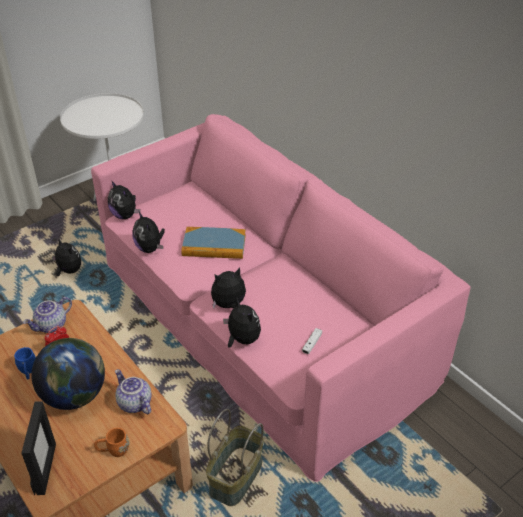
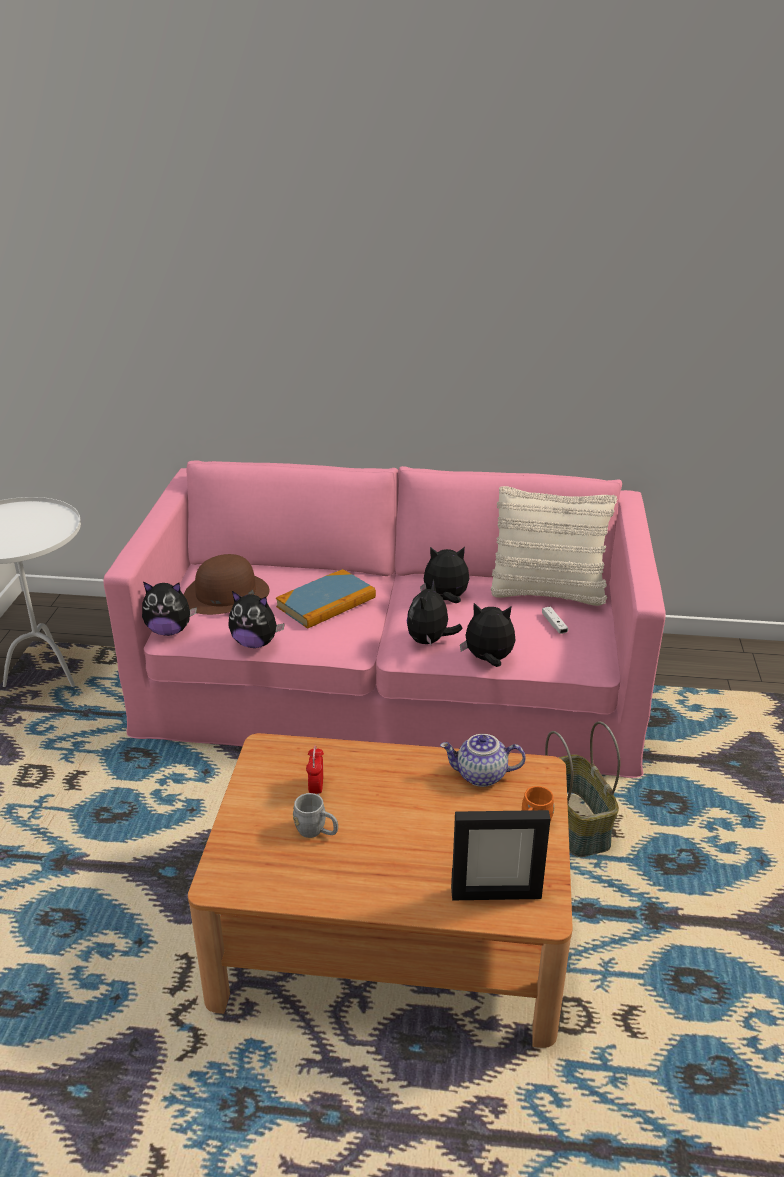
camera: 45 degrees left, 10 degrees down
(28, 372) = (316, 831): blue mug -> grey mug
(45, 468) = (496, 893): picture frame -> picture frame turned 135 degrees clockwise
(51, 326) = (266, 775): teapot -> none
(68, 271) = (86, 774): plush toy -> plush toy (445, 599)
(74, 395) = (408, 813): globe -> none
(175, 209) = (226, 594): none -> brown hat
(343, 320) = (548, 593): none -> beige pillow

